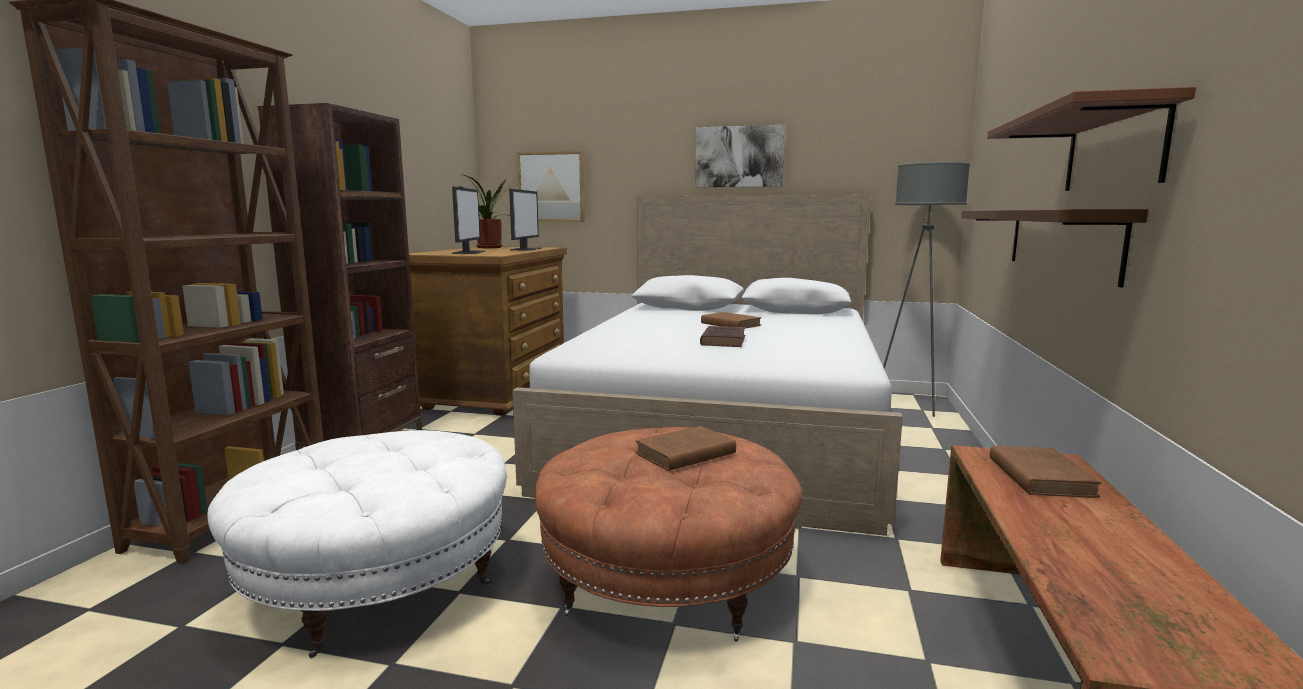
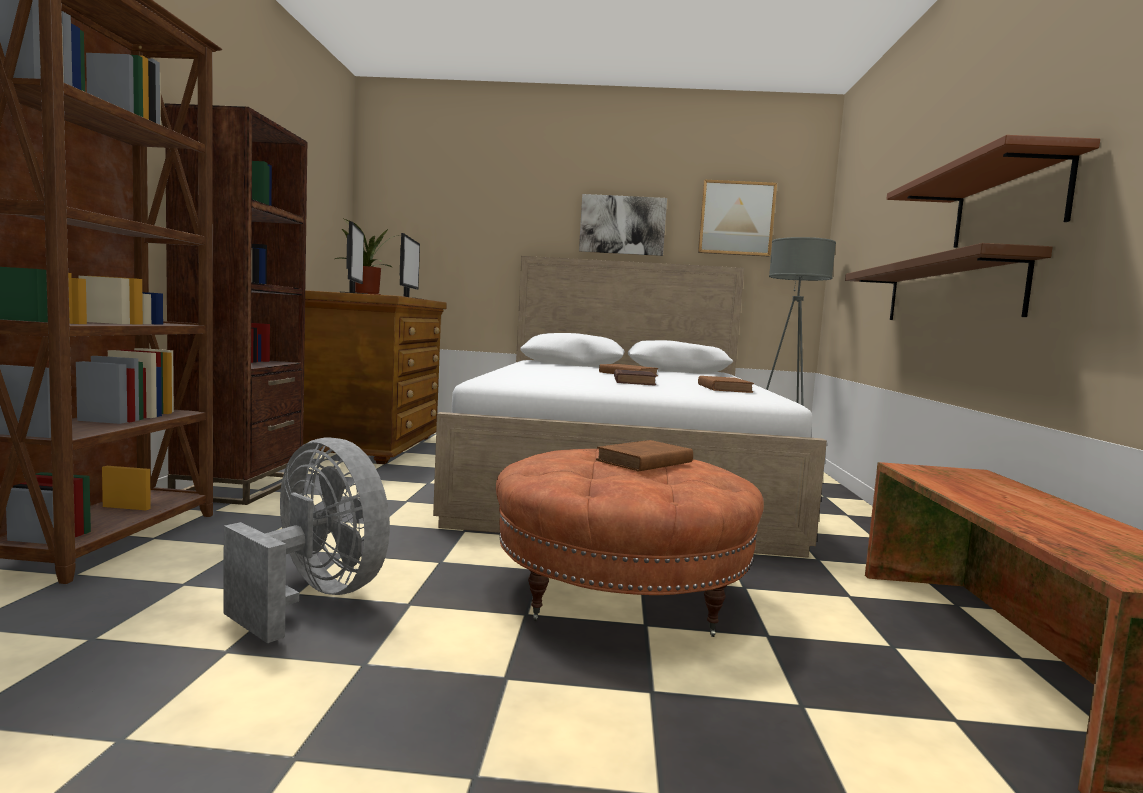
camera: 10 degrees left, 5 degrees down
(378, 583) = (314, 598): white ottoman -> grey fan
(551, 187) = (432, 242): picture -> picture (736, 218)
(1039, 476) = (968, 480): brown book -> brown book (723, 388)

